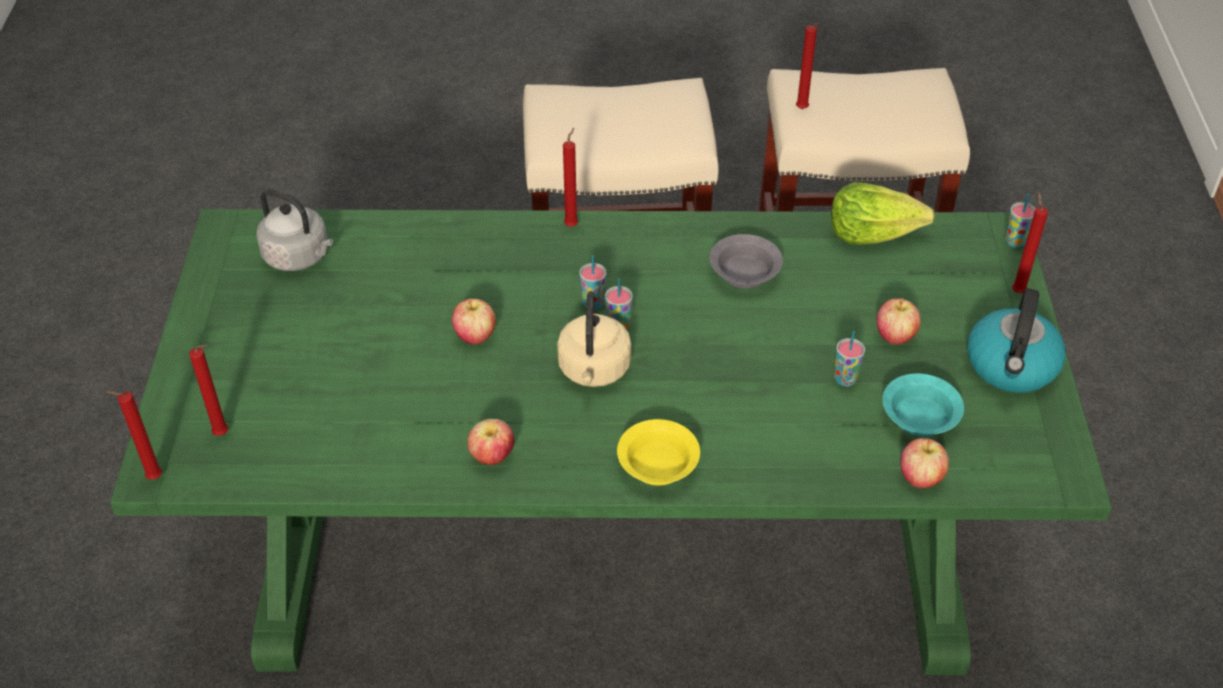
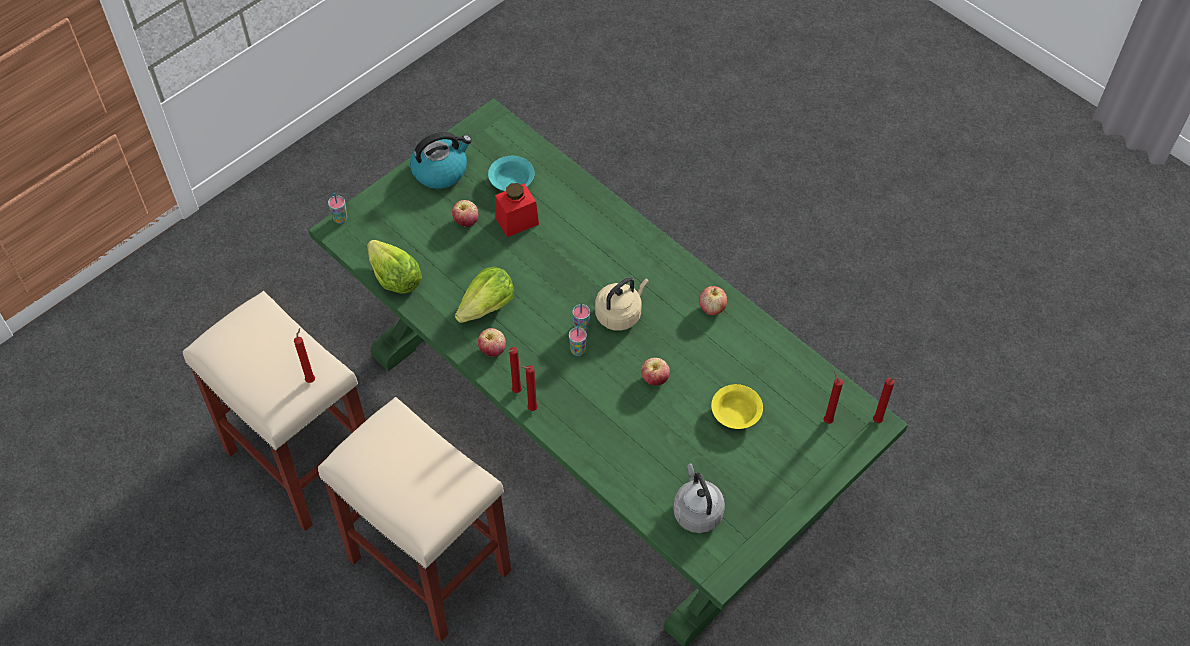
camera: 135 degrees left, 10 degrees up
(659, 465) = (644, 248): yellow bowl -> yellow bowl (734, 413)
(743, 274) = (487, 307): grey bowl -> lettuce
(845, 379) = (517, 221): cup -> red jar
(920, 478) = (547, 161): apple -> apple (492, 350)
(1017, 291) = (381, 197): red candle -> red candle (515, 392)

